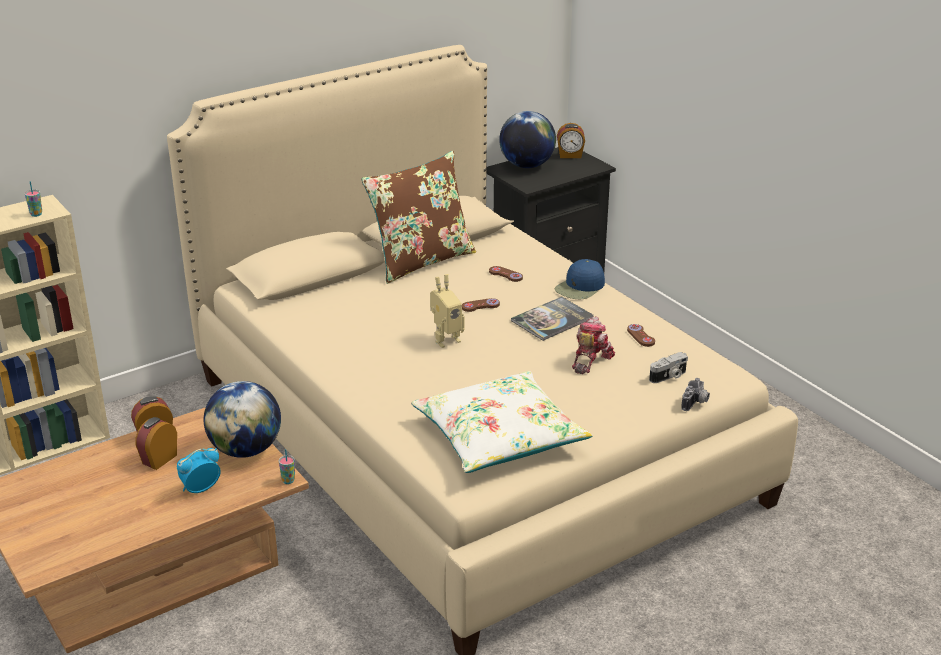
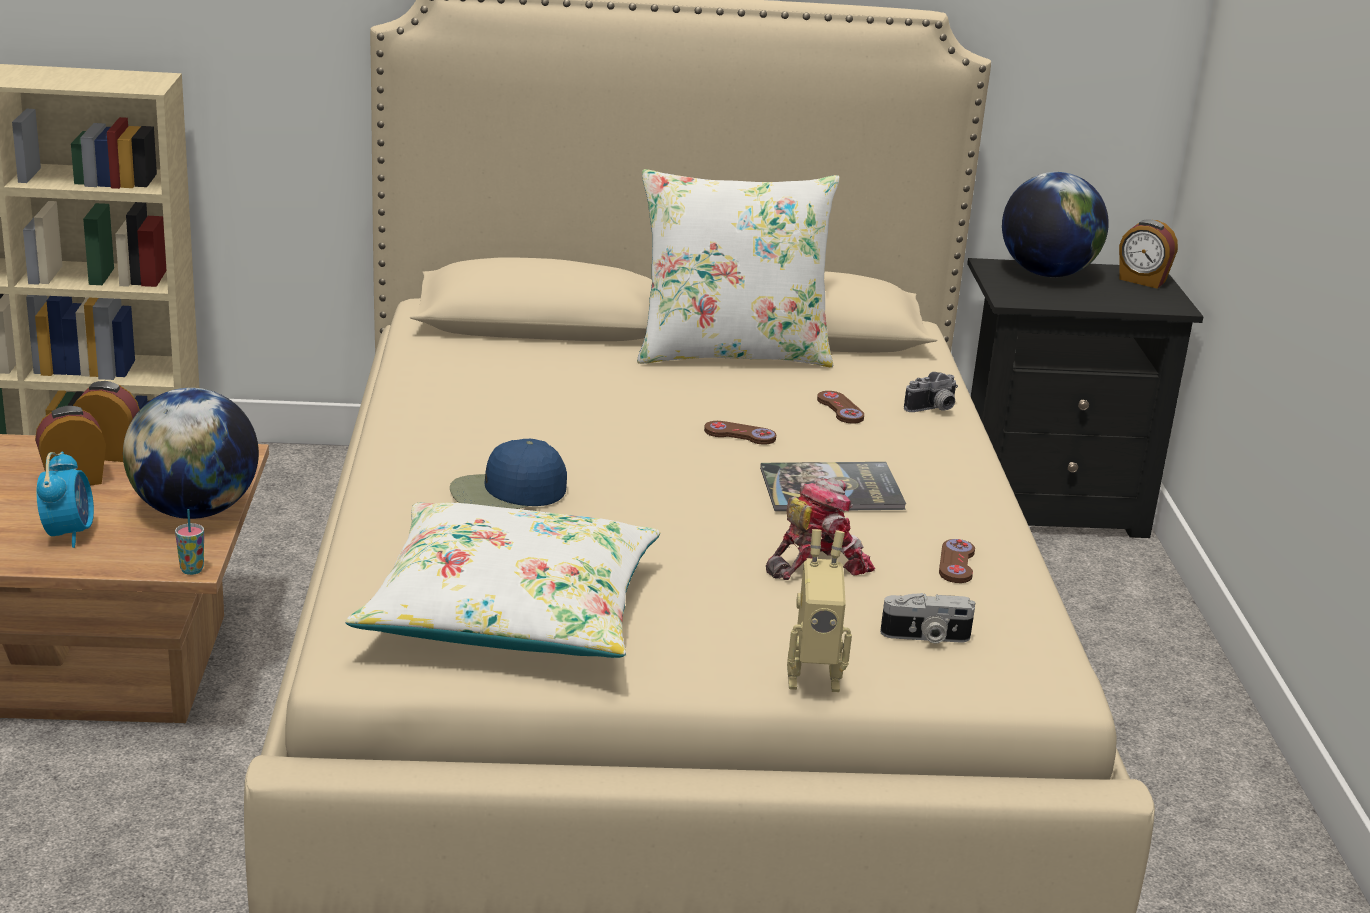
camera: 30 degrees right, 5 degrees down
(36, 214) = (123, 85): cup -> none
(200, 489) = (69, 534): alarm clock -> alarm clock turned 90 degrees clockwise
(421, 261) = (731, 352): brown pillow -> white pillow
(445, 340) = (618, 457): toy robot -> toy robot (812, 677)
(580, 287) = (943, 463): blue cap -> blue cap (507, 492)
(696, 403) = (923, 694): camera -> camera (933, 409)

